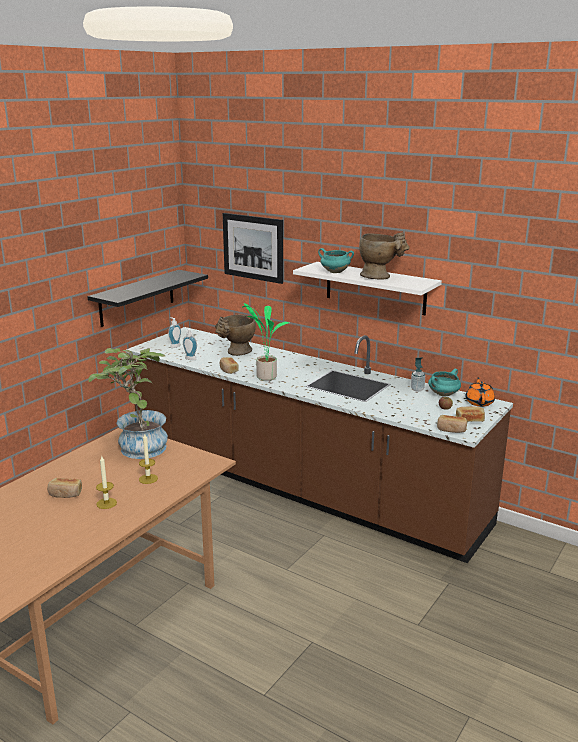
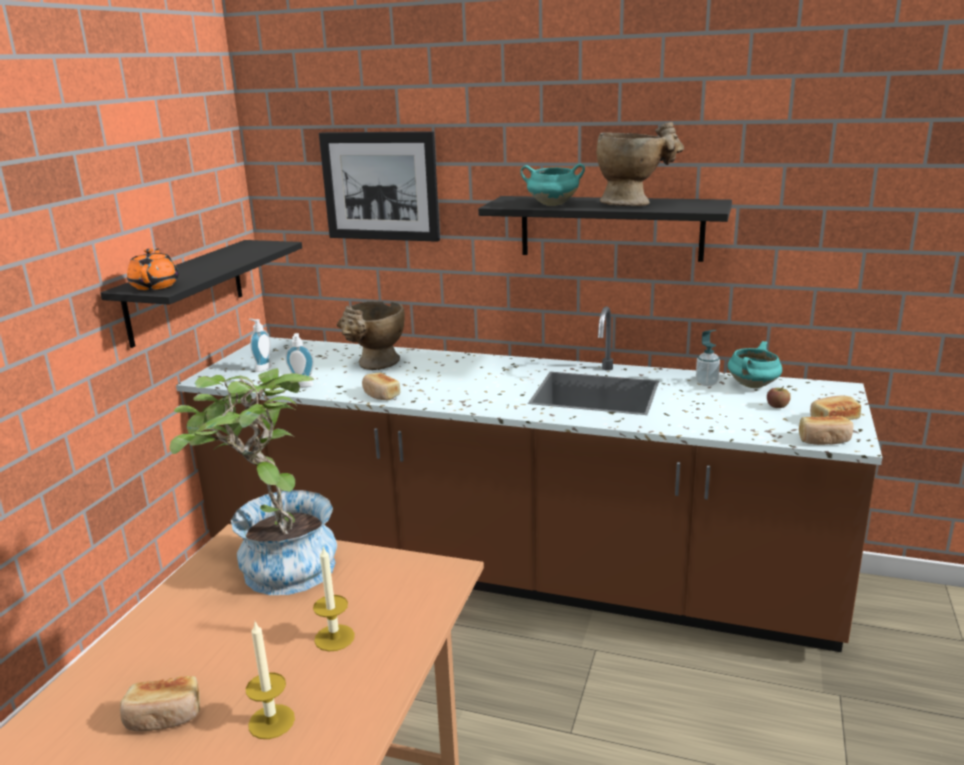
camera: 15 degrees left, 0 degrees up
(265, 376) = (451, 397): potted plant -> none
(375, 288) = (610, 228): white shelf -> black shelf
(479, 402) = (816, 389): orange teapot -> orange teapot (155, 286)

